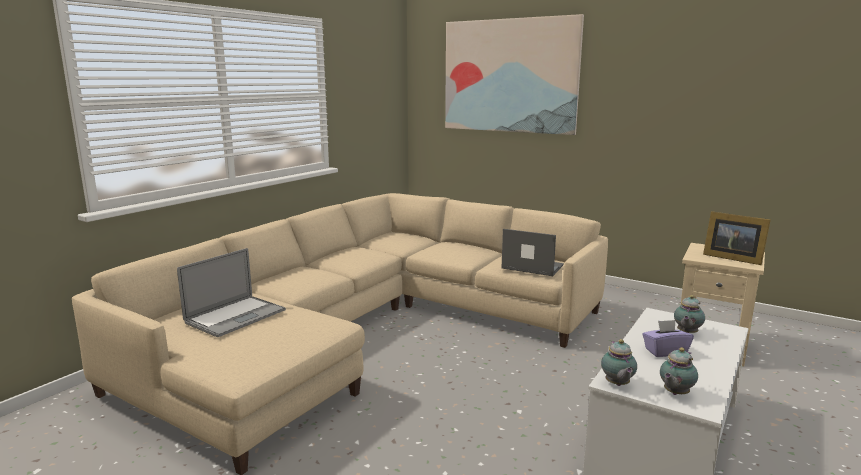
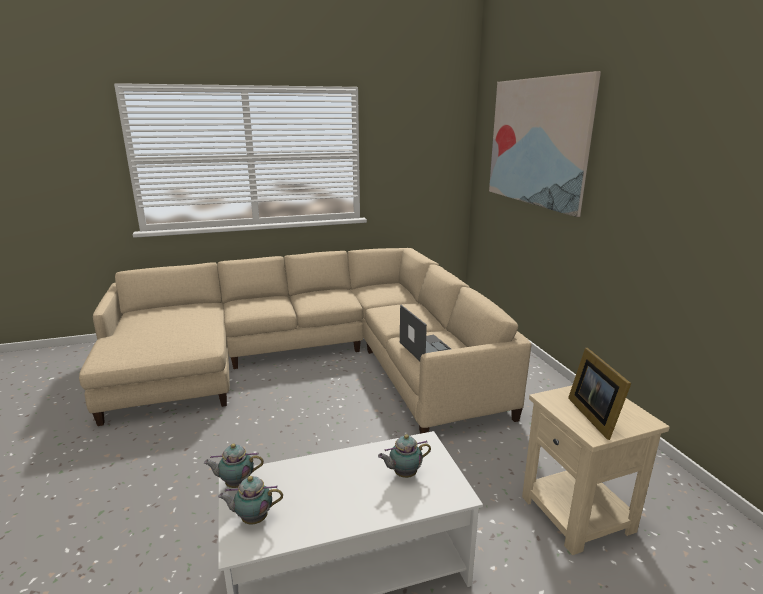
camera: 40 degrees right, 5 degrees up
(235, 316) = (169, 321): laptop -> none
(617, 384) = (236, 484): teapot -> teapot turned 45 degrees clockwise
(665, 351) = (340, 479): purple tissue box -> none

